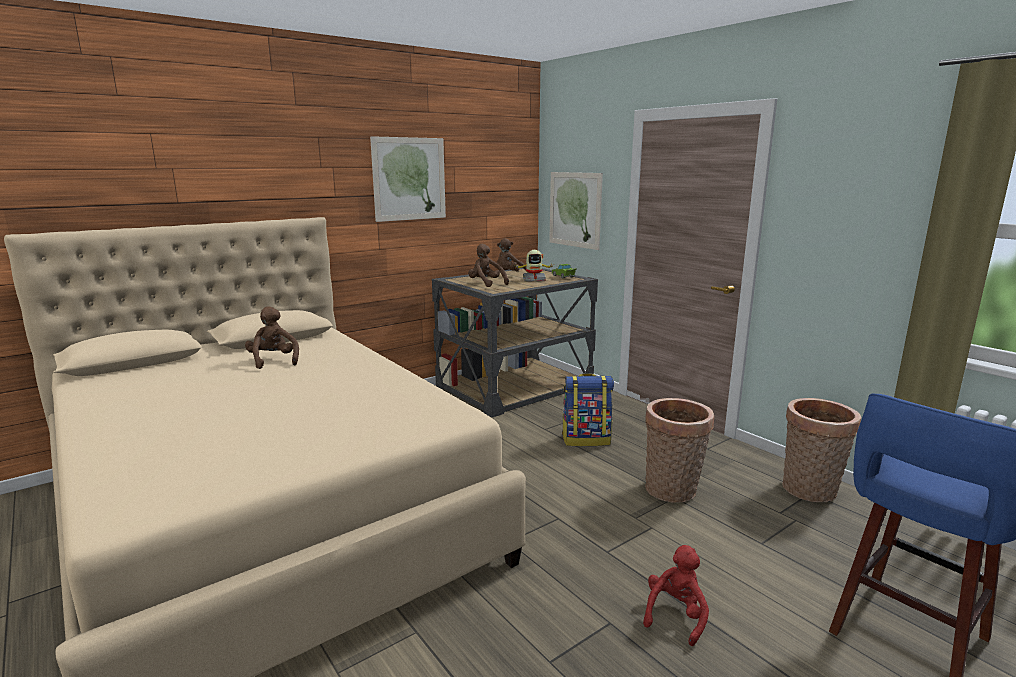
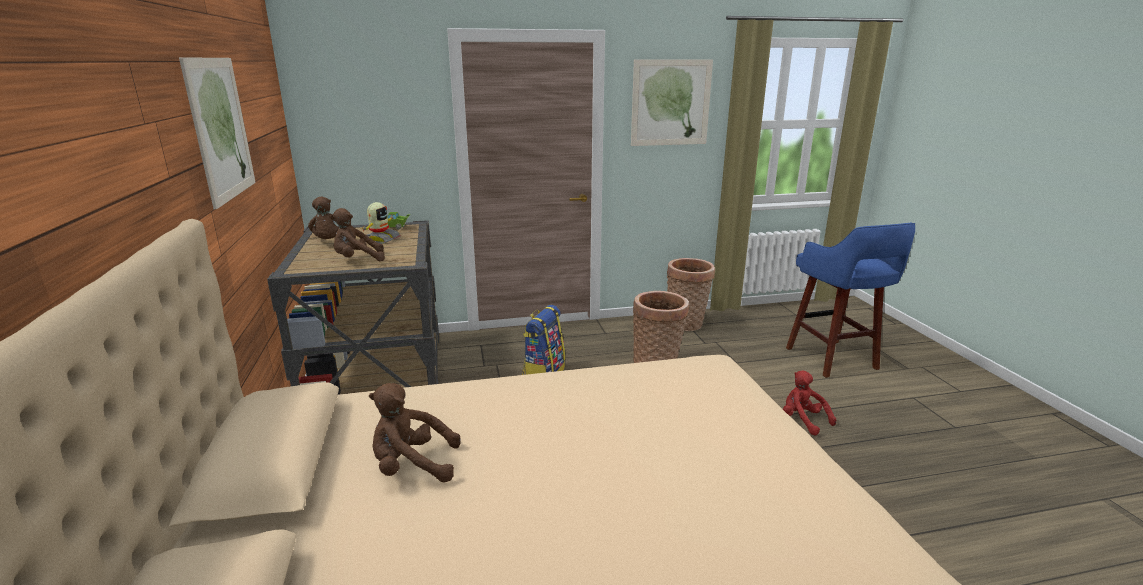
camera: 65 degrees left, 5 degrees up
(575, 209) = (367, 146): picture -> picture (671, 103)

